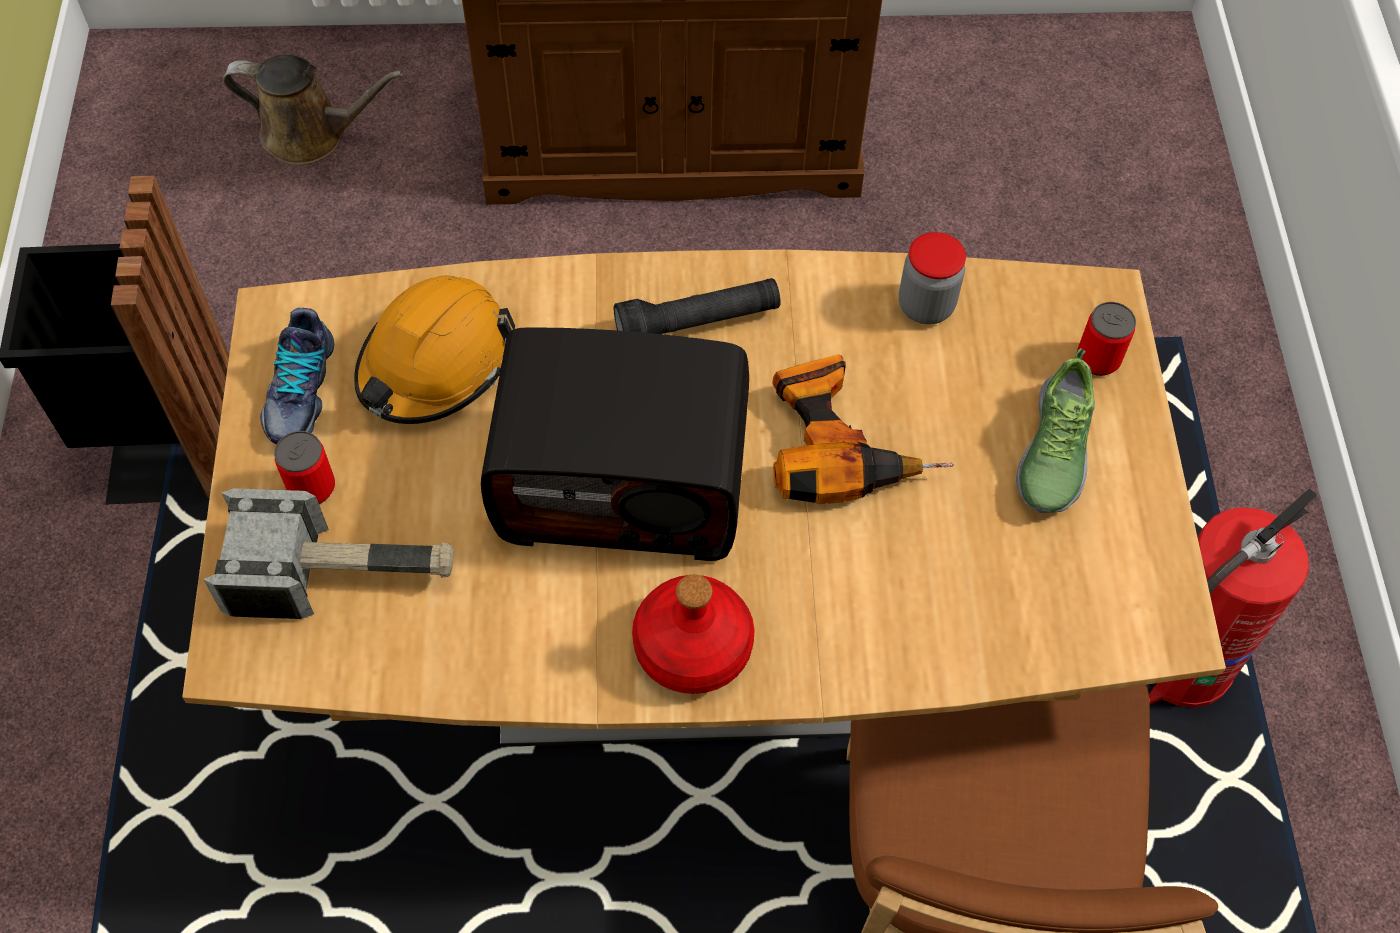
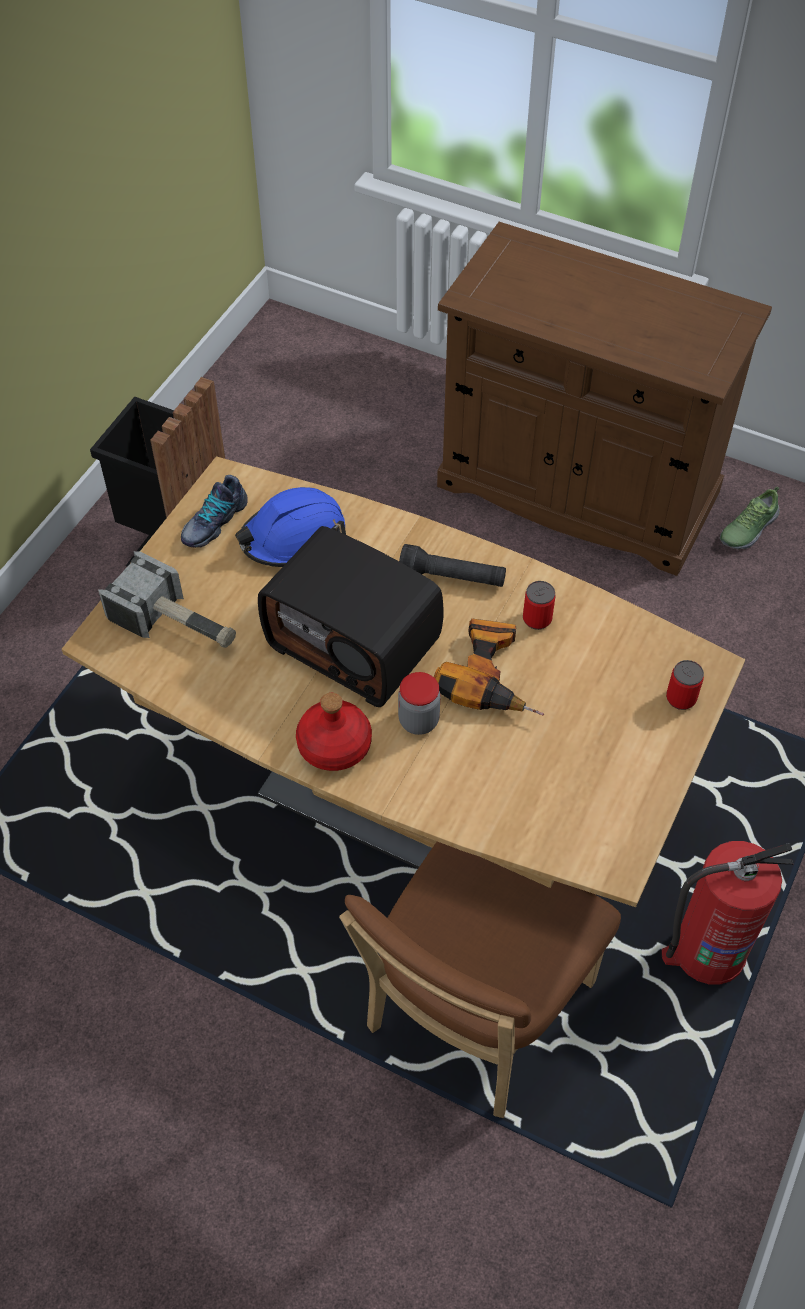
camera: 30 degrees right, 5 degrees down
(312, 135) = (359, 406): brown watering can -> none
(312, 487) = (189, 574): can -> can (537, 619)
(435, 363) = (293, 538): orange hard hat -> blue hard hat
(926, 306) = (594, 624): jar -> jar (418, 721)
(1053, 452) = (615, 737): shoe -> shoe (747, 529)

